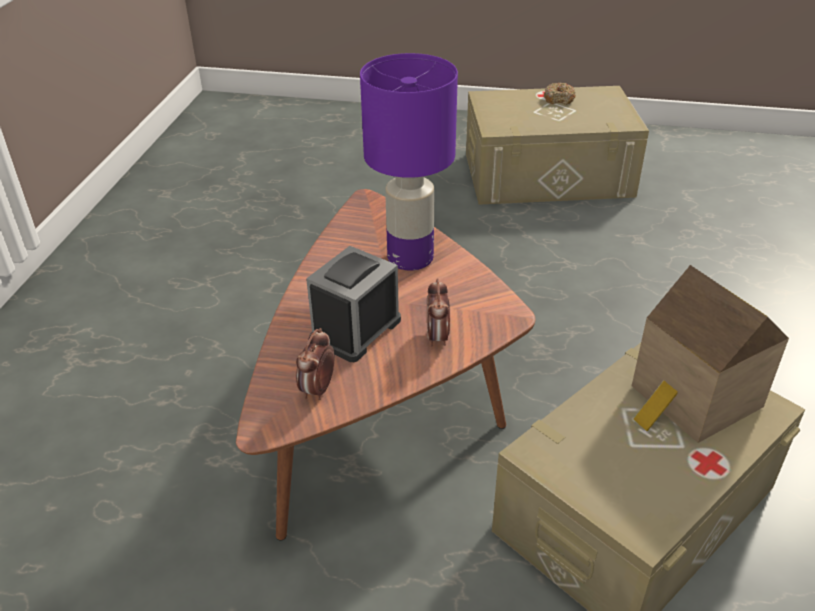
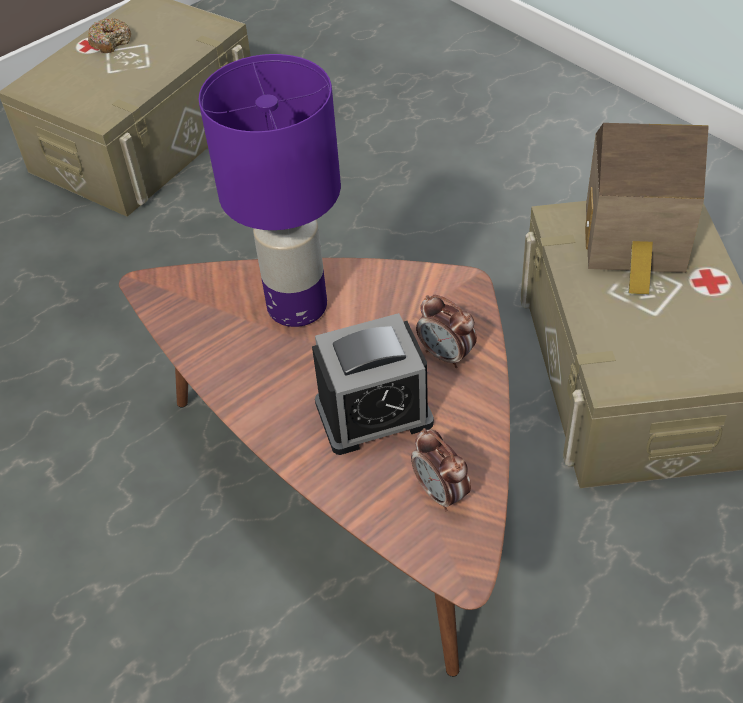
camera: 50 degrees left, 10 degrees up
(356, 330) = (374, 413): alarm clock -> alarm clock turned 90 degrees counterclockwise

